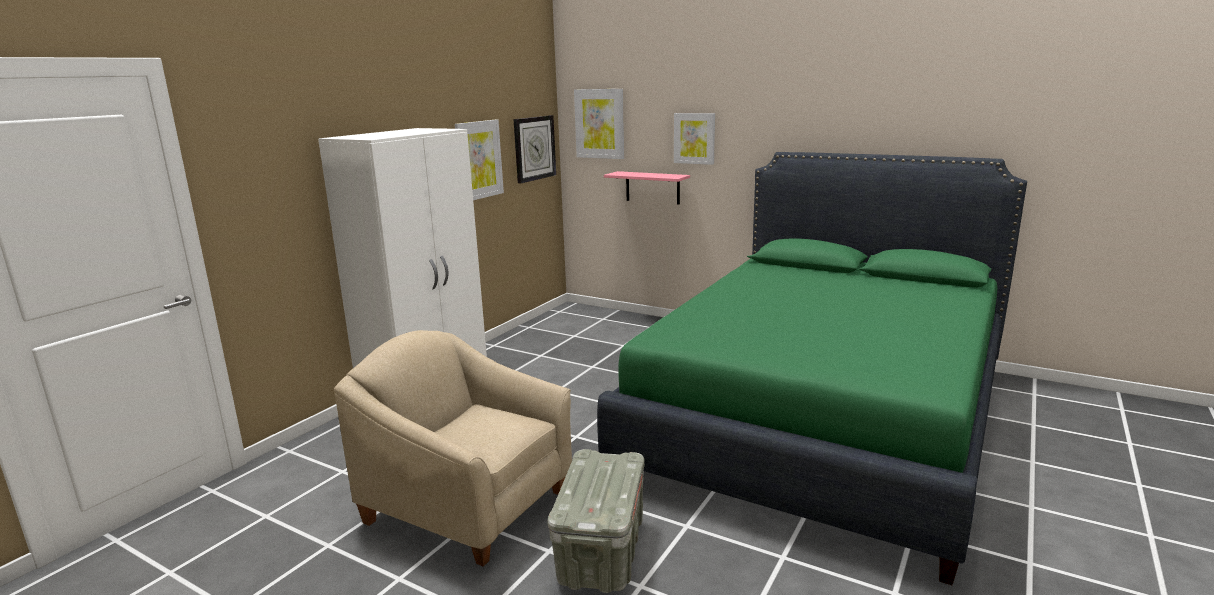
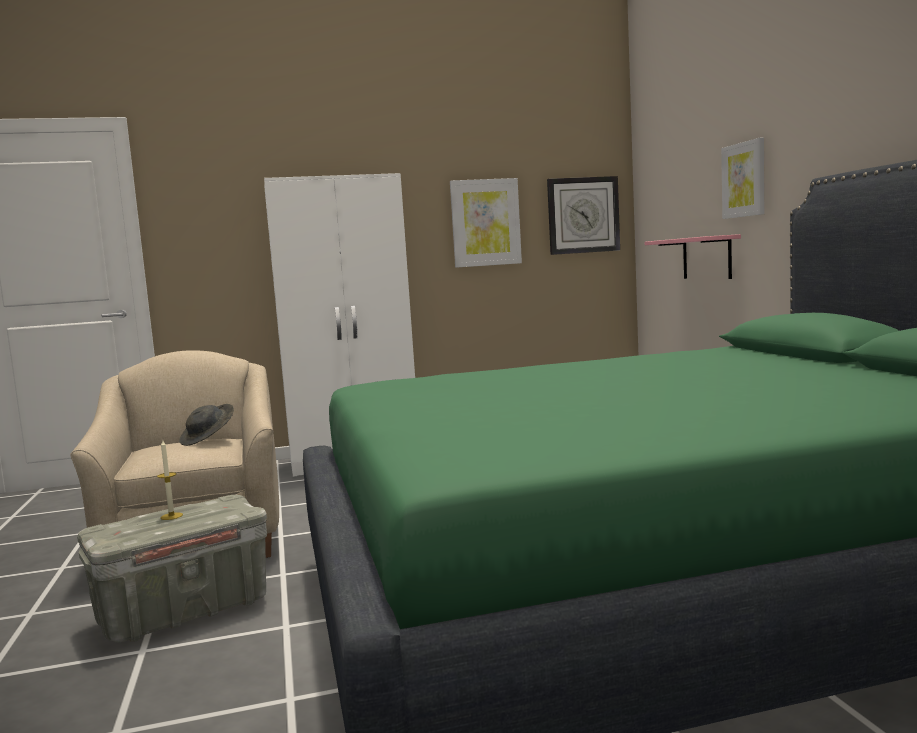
camera: 45 degrees right, 10 degrees down
(483, 413) = (208, 439): none -> grey hat
(593, 482) = (171, 516): none -> candle
(599, 124) = (662, 180): picture -> none

